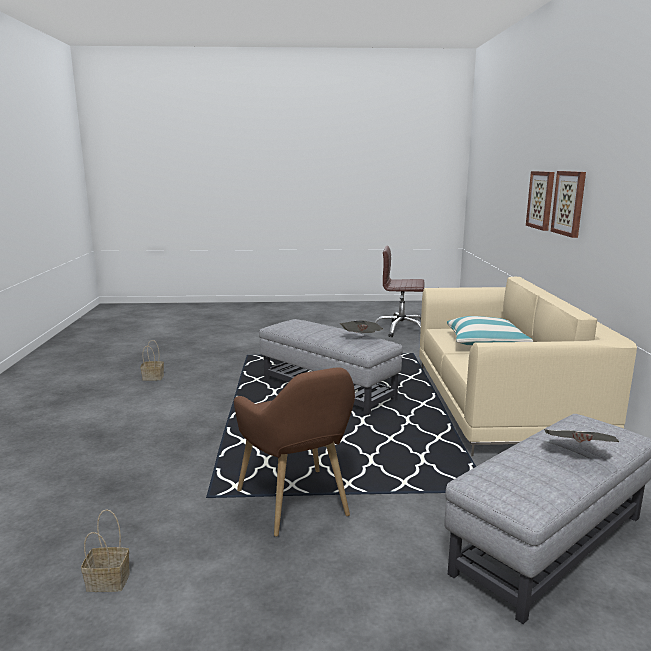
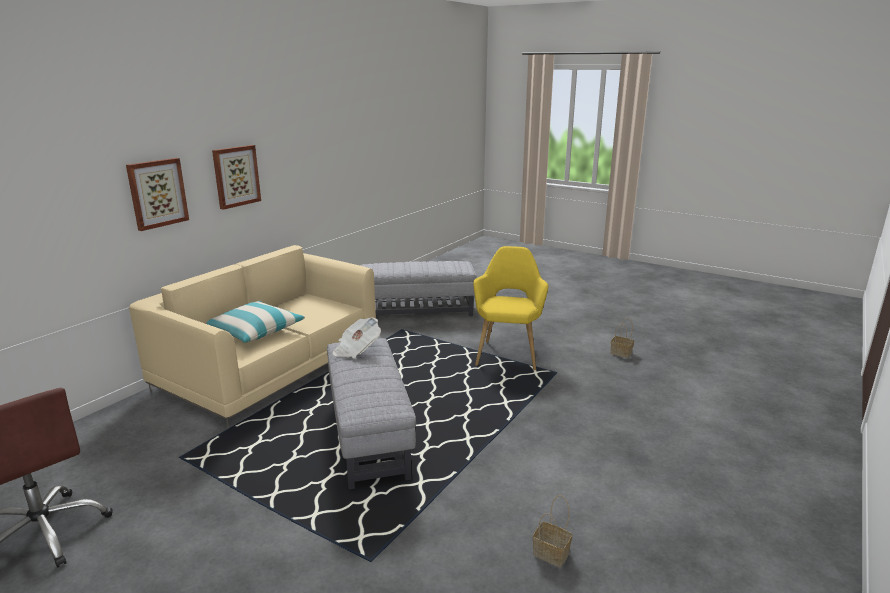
camera: 145 degrees left, 5 degrees up
(297, 506) = (508, 353): brown armchair -> yellow armchair
(541, 200) = (84, 208): picture -> picture (236, 176)
(577, 453) = (411, 263): newspaper -> none

